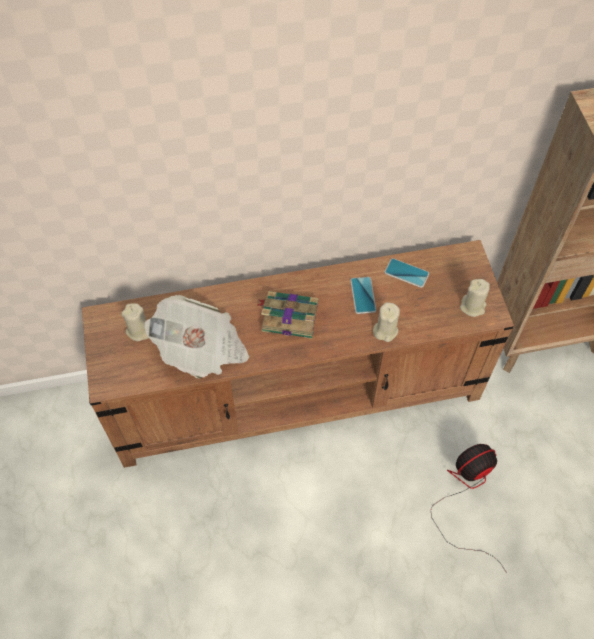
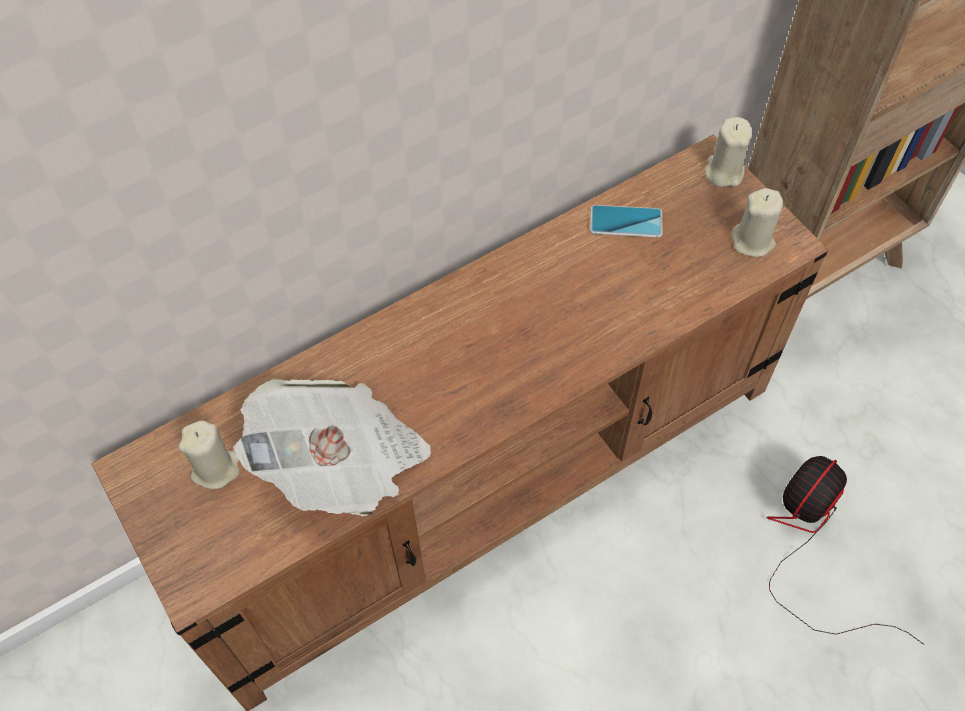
camera: 20 degrees left, 0 degrees up
(288, 316) = (467, 355): book -> none
(363, 295) = (573, 280): phone -> none
(385, 330) = (635, 324): beige candle -> beige candle (723, 172)

